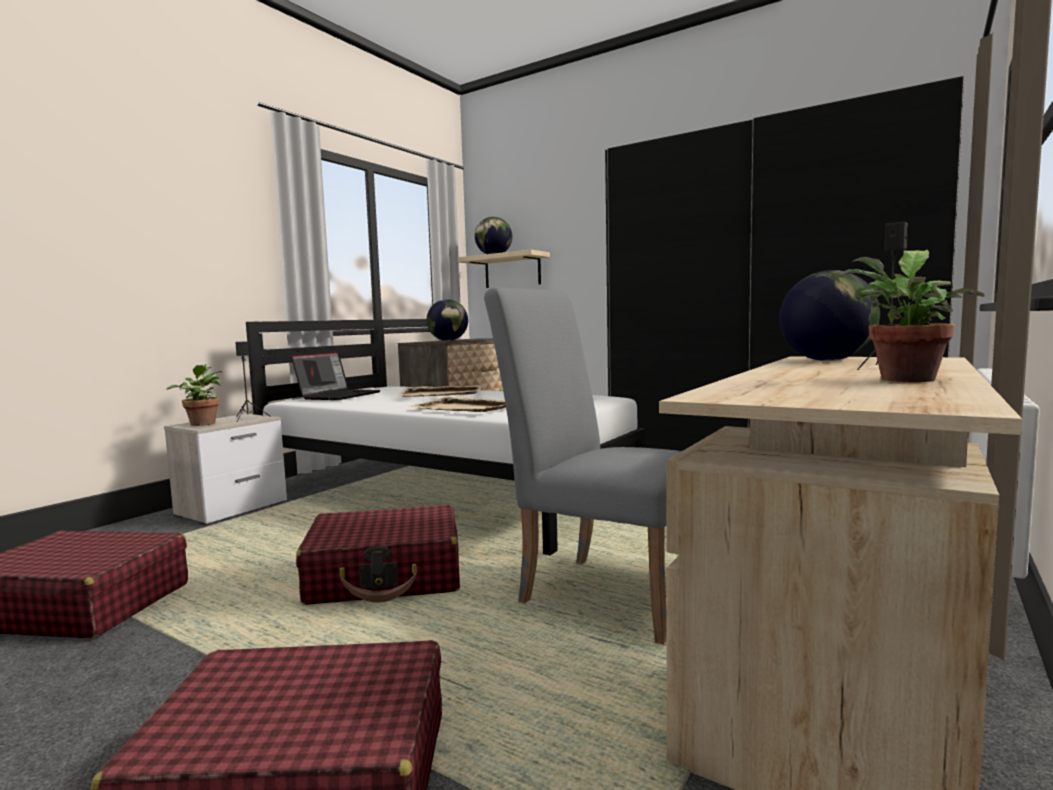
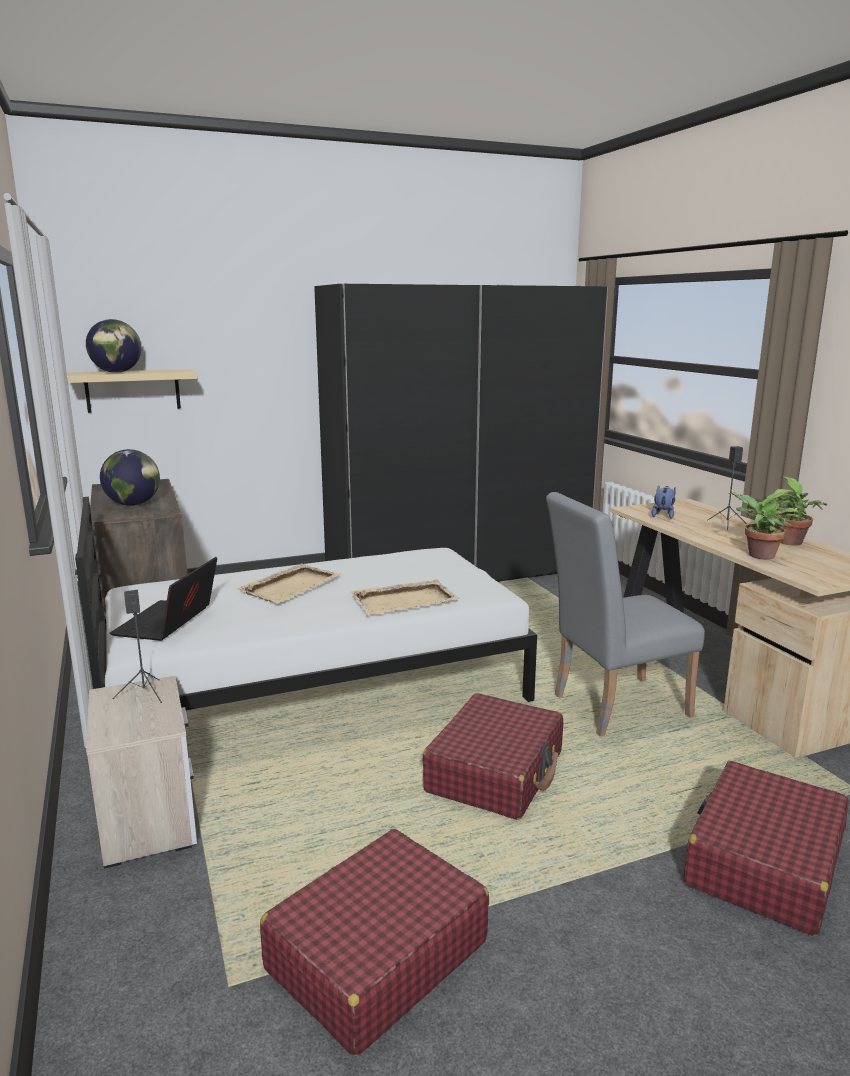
camera: 55 degrees left, 10 degrees up
(202, 423) = (128, 724): potted plant -> potted plant (758, 556)
(338, 396) = (168, 623): laptop -> laptop turned 135 degrees counterclockwise
(827, 360) = (663, 515): globe -> plush toy

